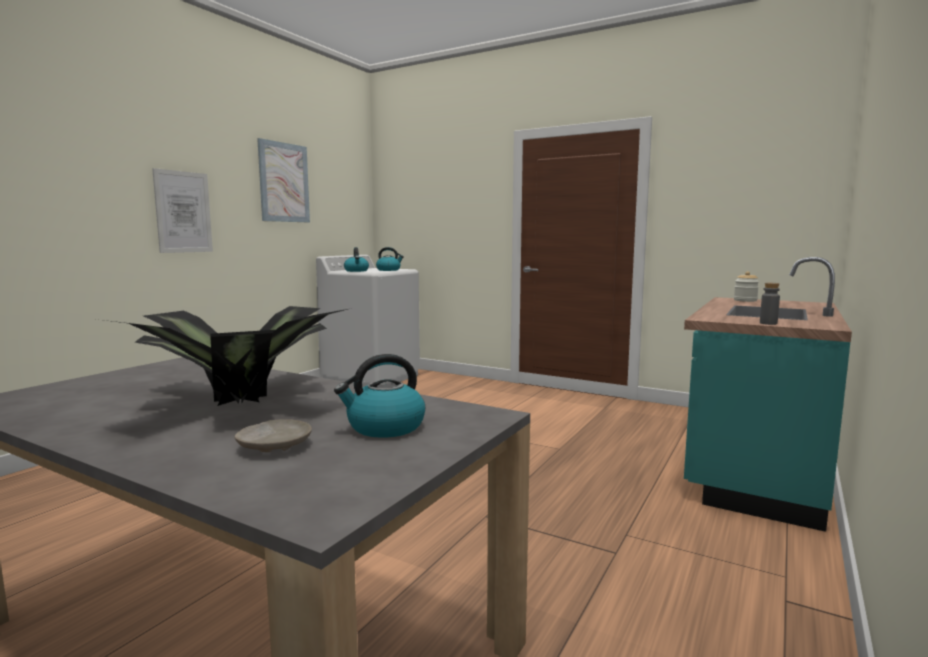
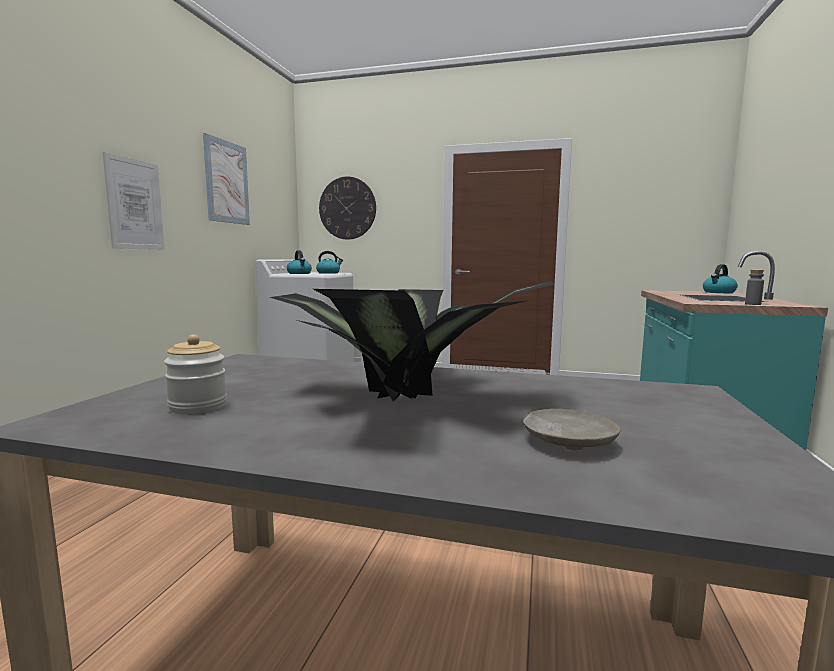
camera: 15 degrees left, 0 degrees up
(384, 427) = (629, 410): kettle -> kettle (718, 292)
(418, 200) = (347, 208): none -> wall clock
(745, 300) = (673, 291): jar -> jar (198, 406)

